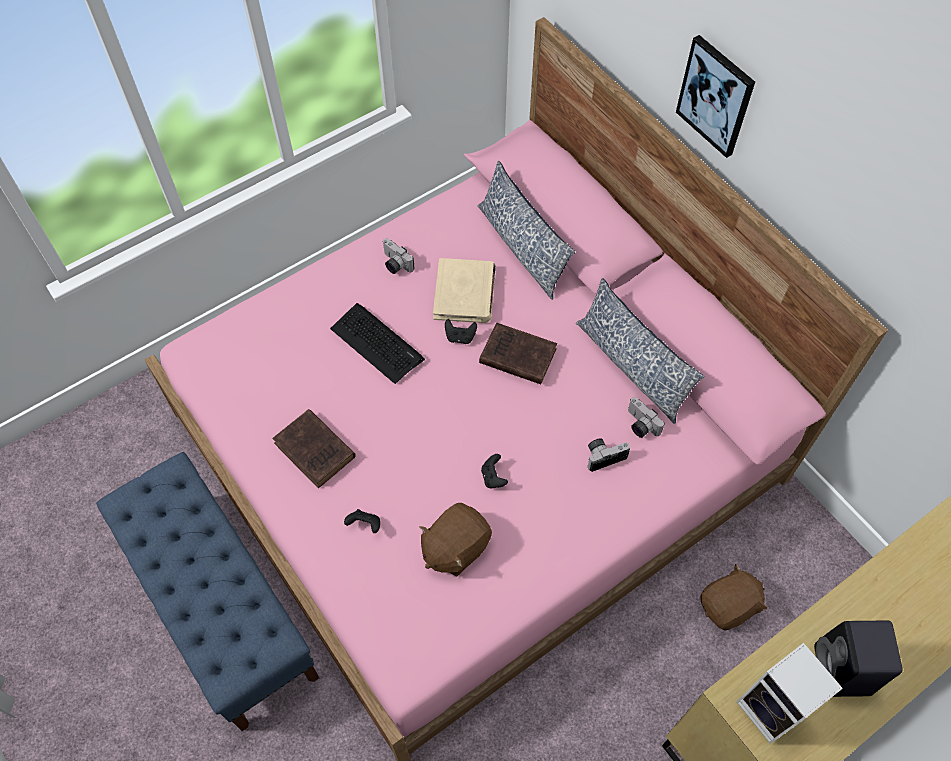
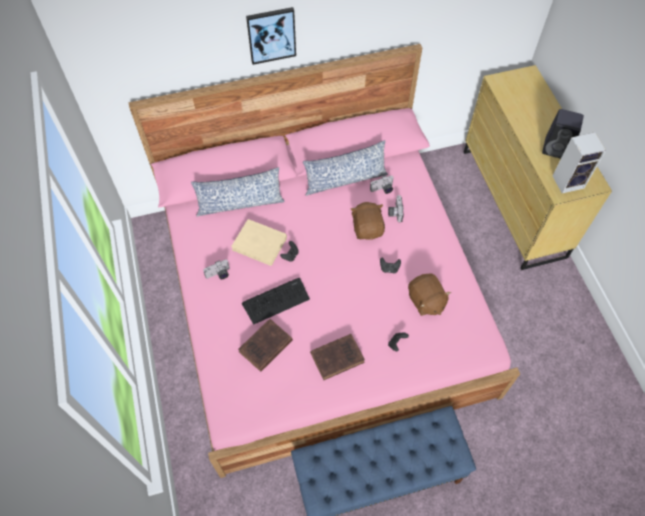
camera: 70 degrees left, 0 degrees up
(516, 355) = (315, 231): brown book -> brown book (264, 347)
(728, 606) = (459, 213): brown plush toy -> brown plush toy (367, 228)

